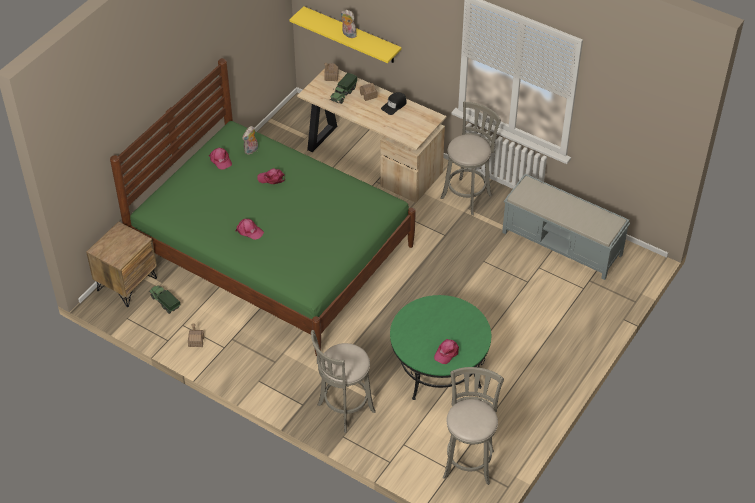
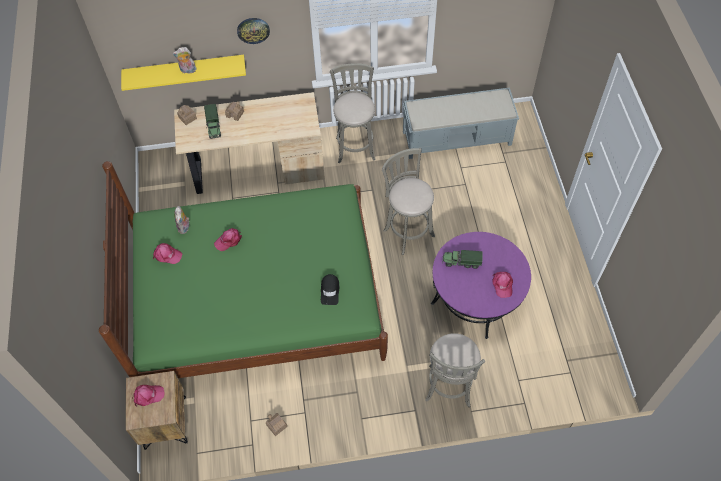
camera: 40 degrees left, 10 degrees up
(165, 302) = (215, 412): toy truck -> toy truck (461, 262)
(249, 231) = (260, 301): pink cap -> pink cap (148, 395)
(394, 105) = (265, 109): black cap -> black cap (330, 291)
(413, 28) = (253, 30): none -> wall clock
(439, 366) = (476, 297): green coffee table -> purple coffee table
(469, 461) = (574, 355): grey stool -> grey stool (407, 231)

